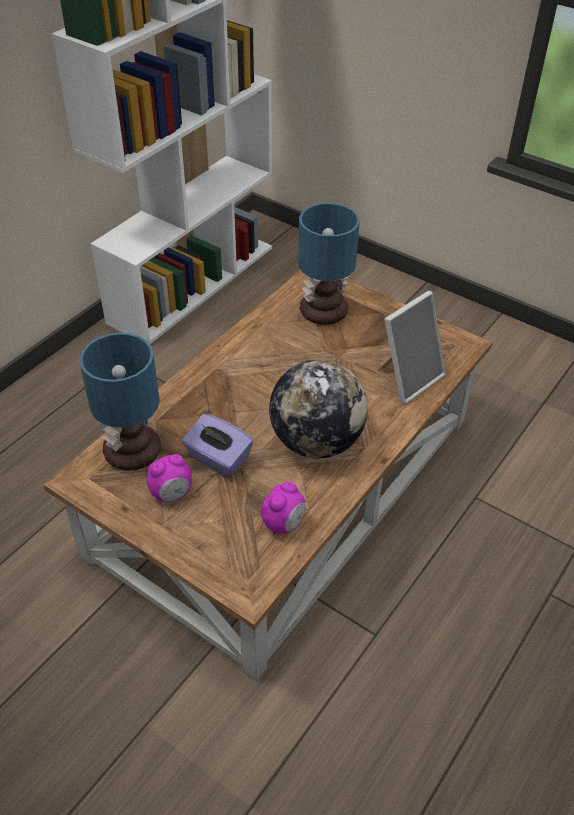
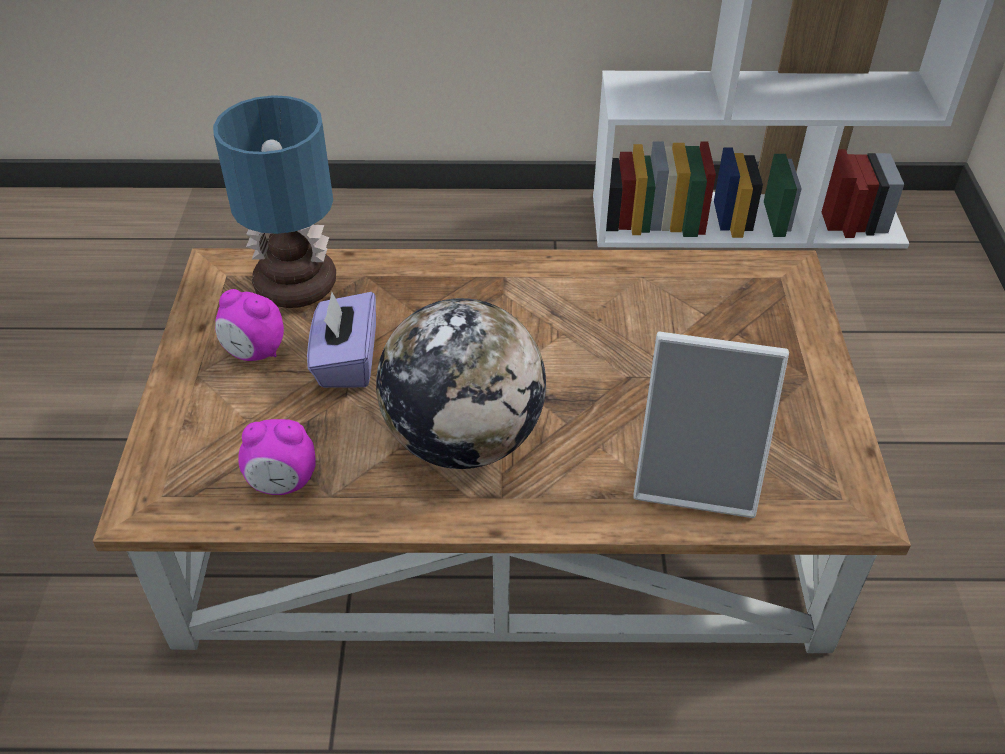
camera: 55 degrees right, 0 degrees up
(324, 311) = (734, 316): table lamp -> none

